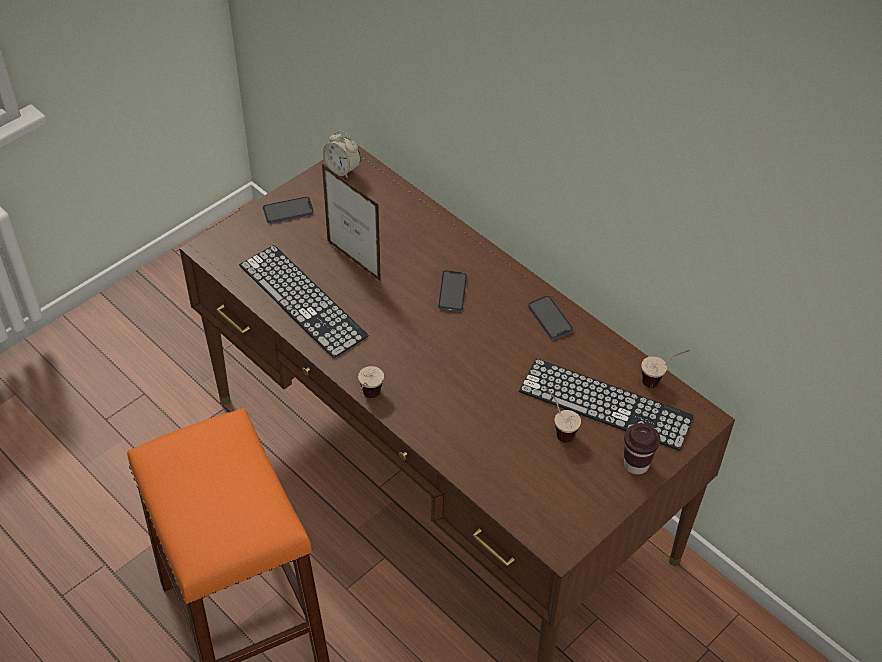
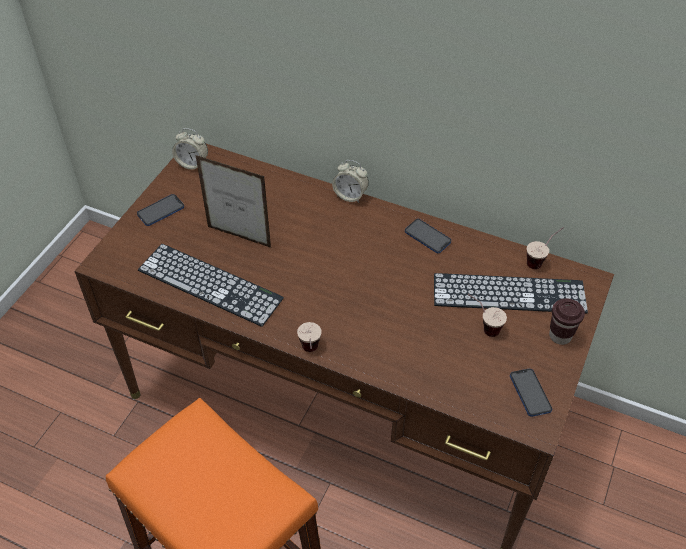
camera: 20 degrees left, 0 degrees up
(452, 292) = (336, 238): phone -> phone (530, 393)
(490, 250) = (350, 195): none -> alarm clock

